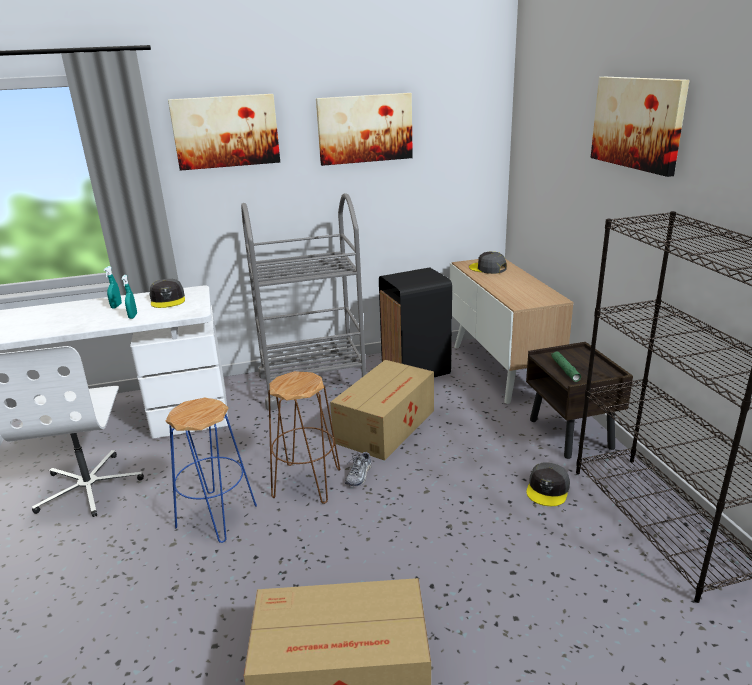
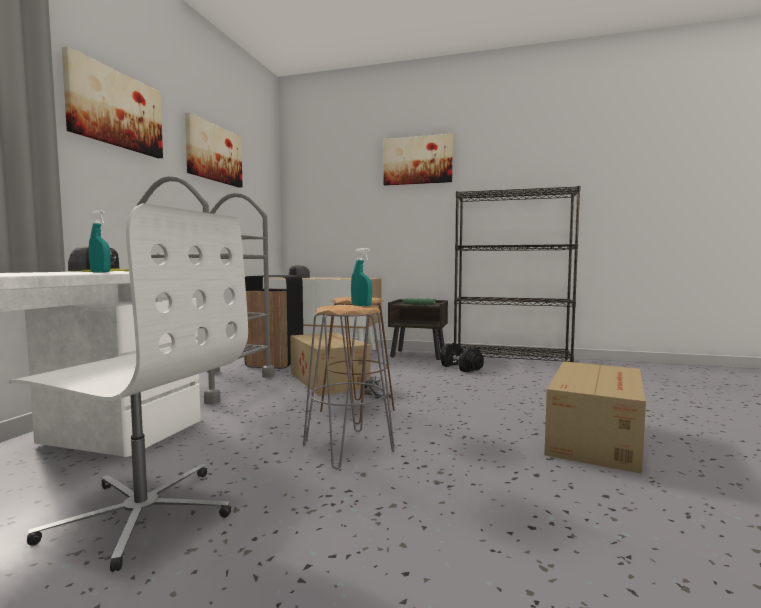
camera: 60 degrees left, 20 degrees down
(116, 306) = (34, 272): turquoise spray bottle -> turquoise spray bottle (361, 305)
(216, 516) = (348, 448): blue stool -> grey stool
(548, 489) = (461, 367): grey cap -> black dumbbell

